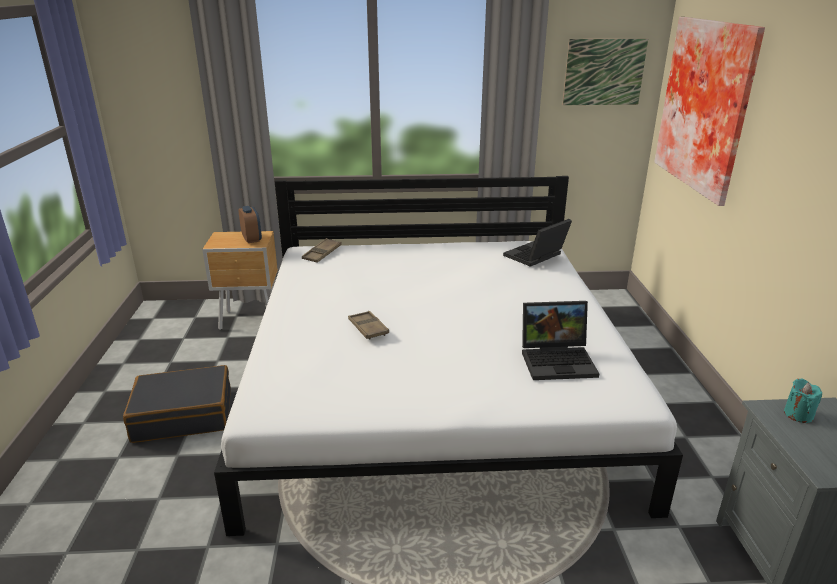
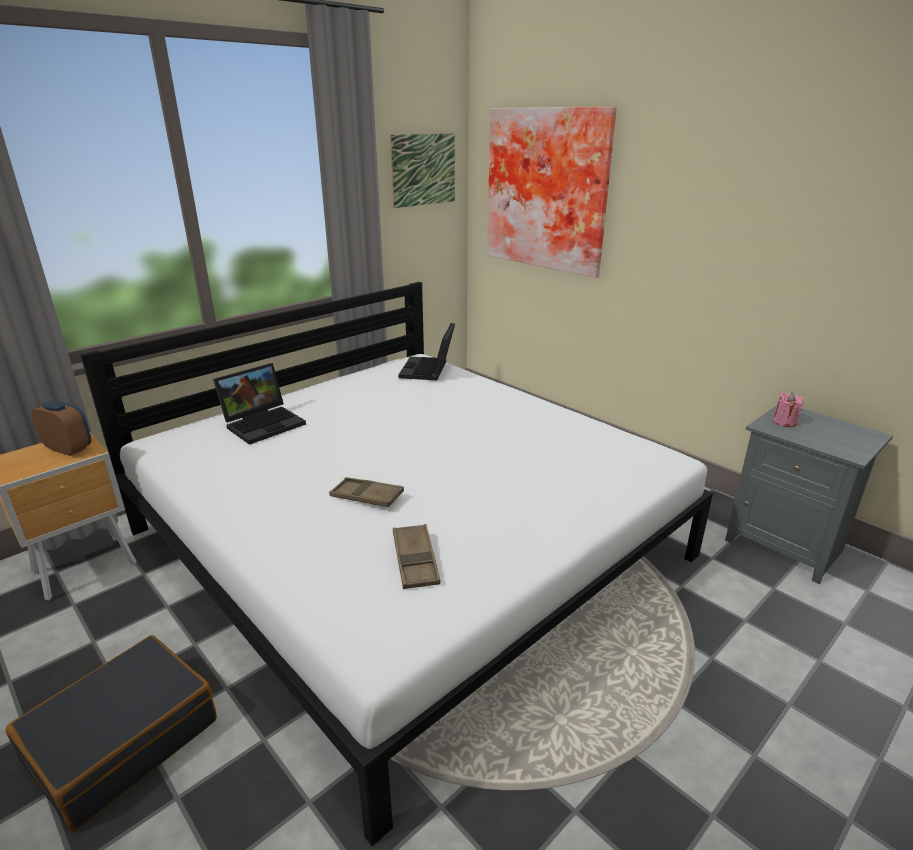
camera: 40 degrees left, 0 degrees up
(322, 253) = (188, 437): brown tray -> brown tray (415, 561)
(558, 360) = (575, 452): laptop -> laptop (264, 423)
(798, 414) = (784, 422): turquoise candle -> pink candle

